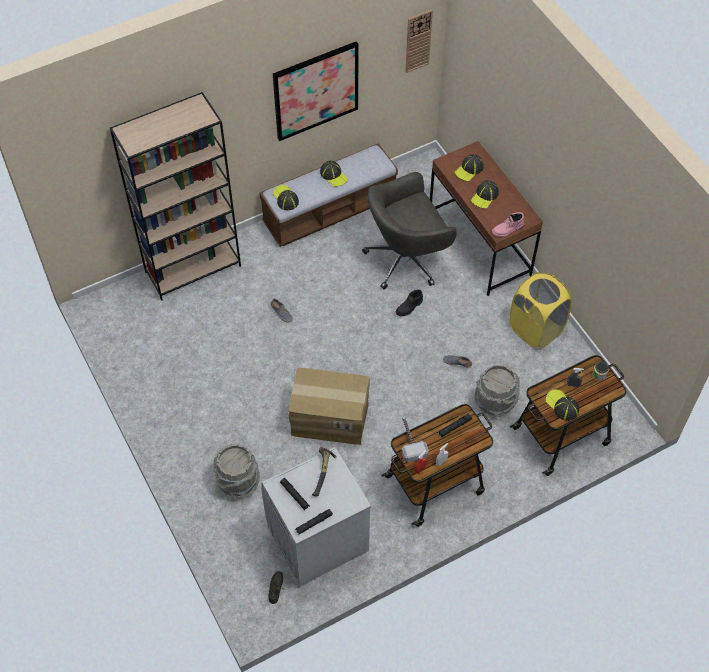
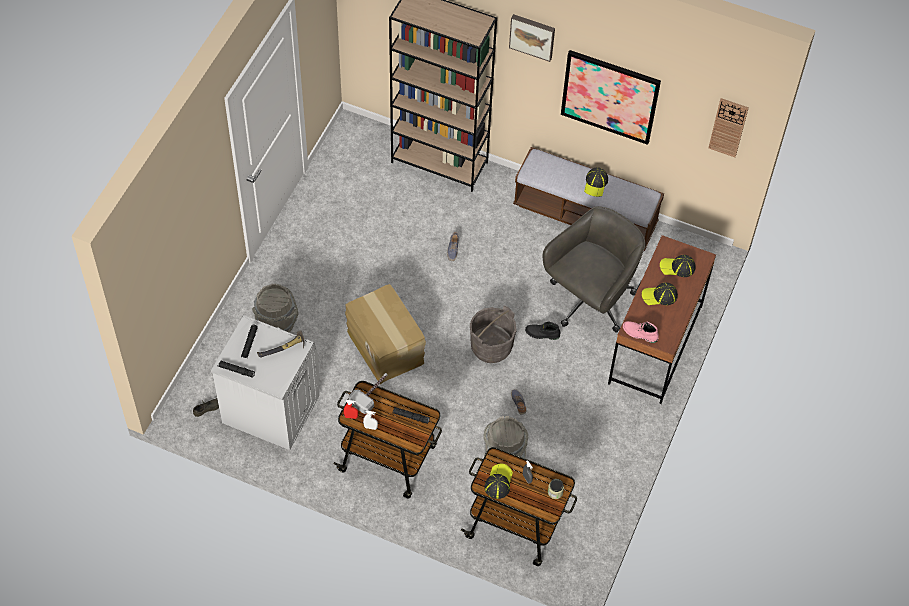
camera: 50 degrees right, 0 degrees up
(236, 86) = (532, 36): none -> picture
(285, 198) = (539, 167): cap -> none
(392, 347) = (491, 347): none -> grey bucket
(406, 258) = (590, 301): grey office chair -> grey office chair turned 105 degrees clockwise
(536, 329) = (607, 441): yellow laundry basket -> none

